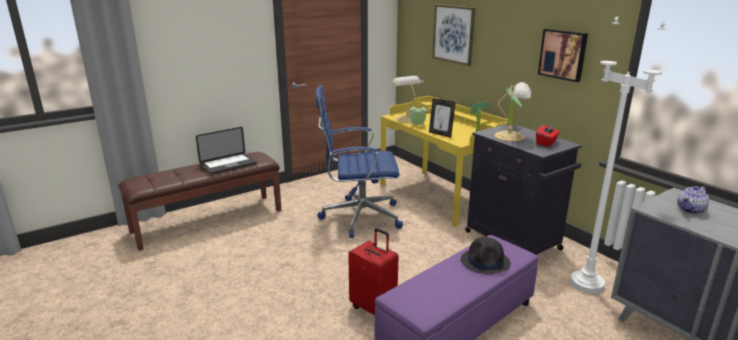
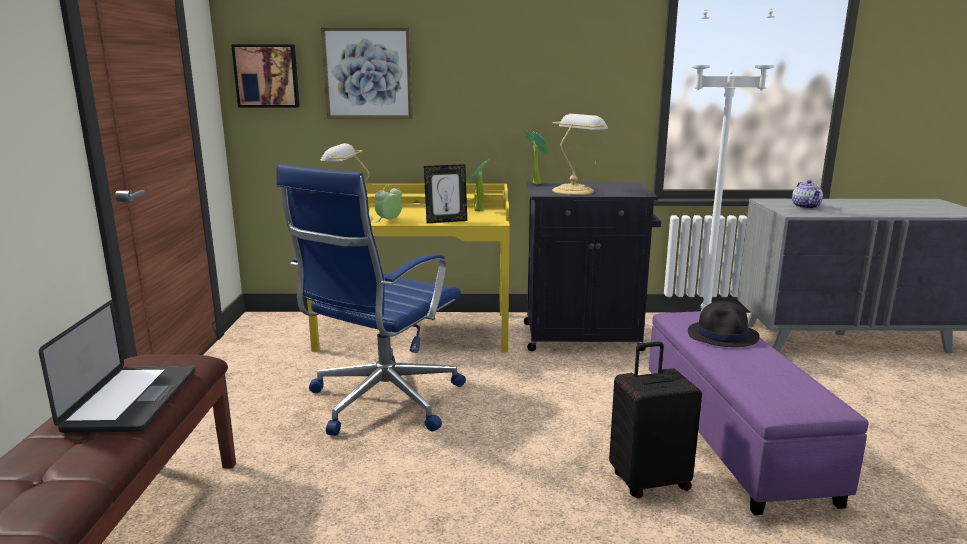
camera: 55 degrees left, 5 degrees down
(374, 308) = (649, 481): red suitcase -> black suitcase
(546, 143) = (616, 187): red tissue box -> none
(563, 54) = (573, 78): picture -> picture (267, 76)

